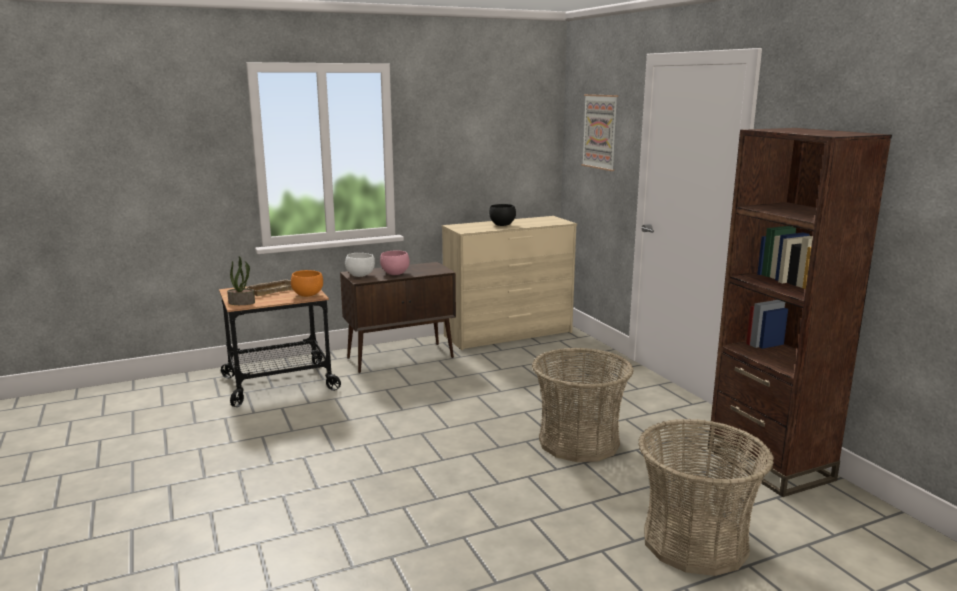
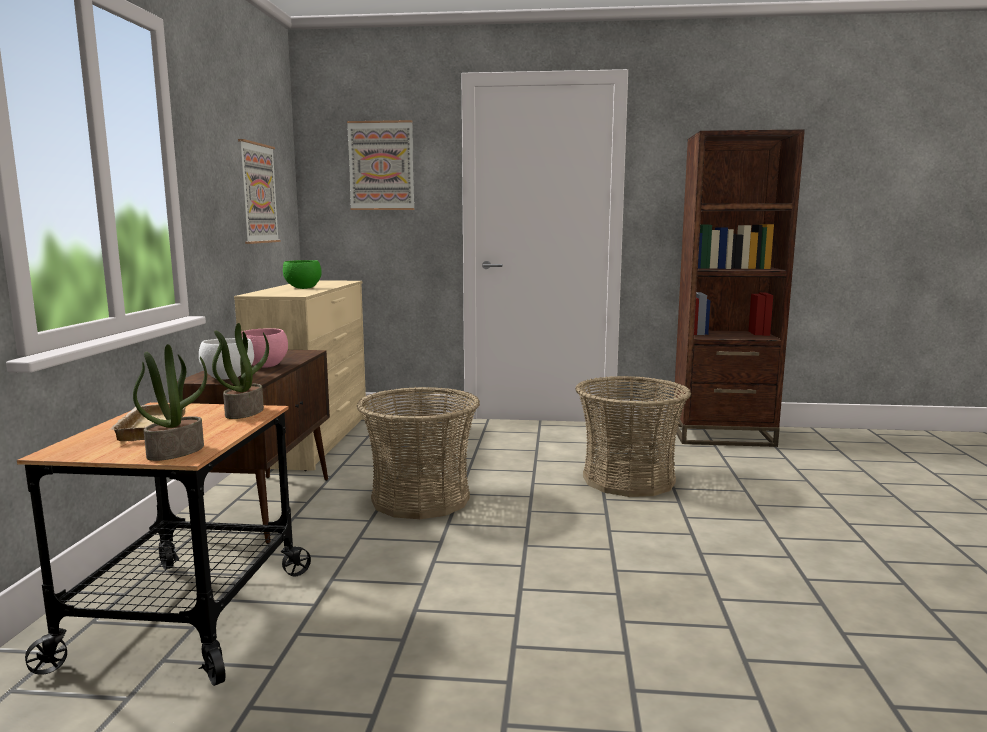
camera: 60 degrees left, 5 degrees down
(308, 295) = (244, 412): orange bowl -> potted plant
(495, 154) = (258, 193): none -> picture
(502, 225) = (303, 288): black bowl -> green bowl
(695, 542) = (841, 489): basket -> basket (421, 499)

